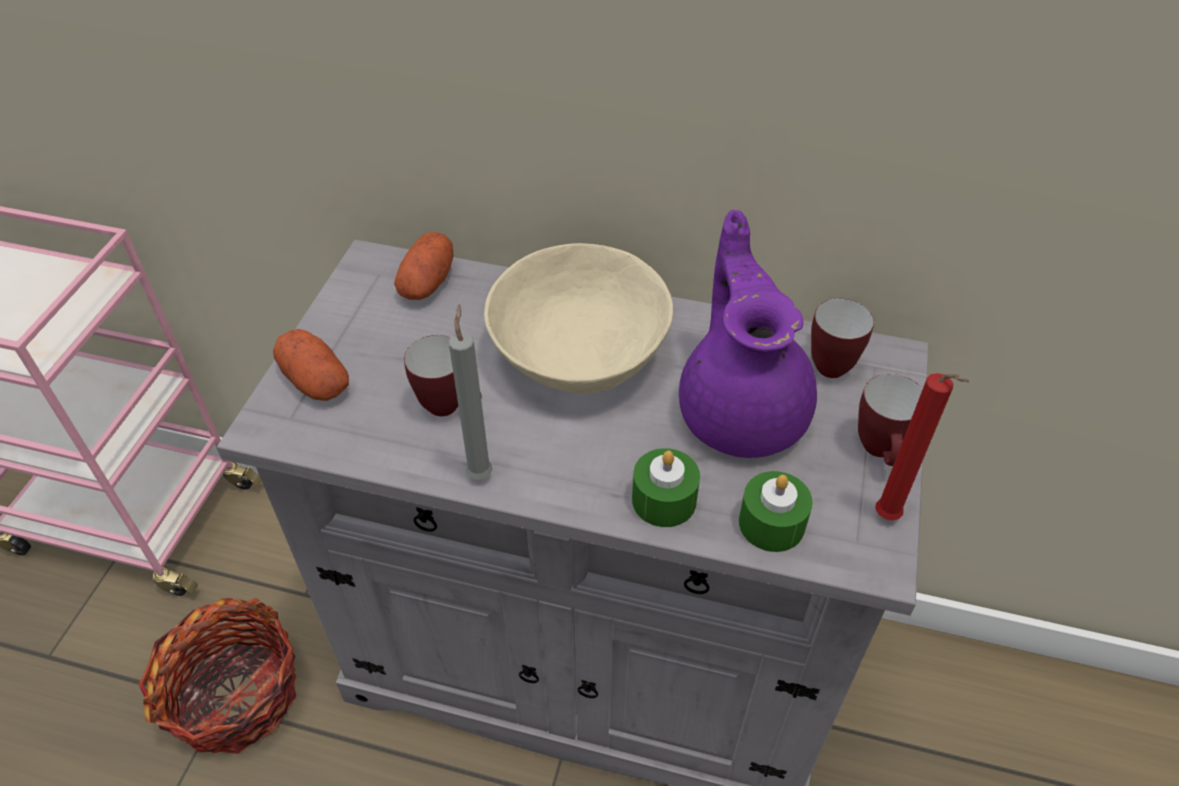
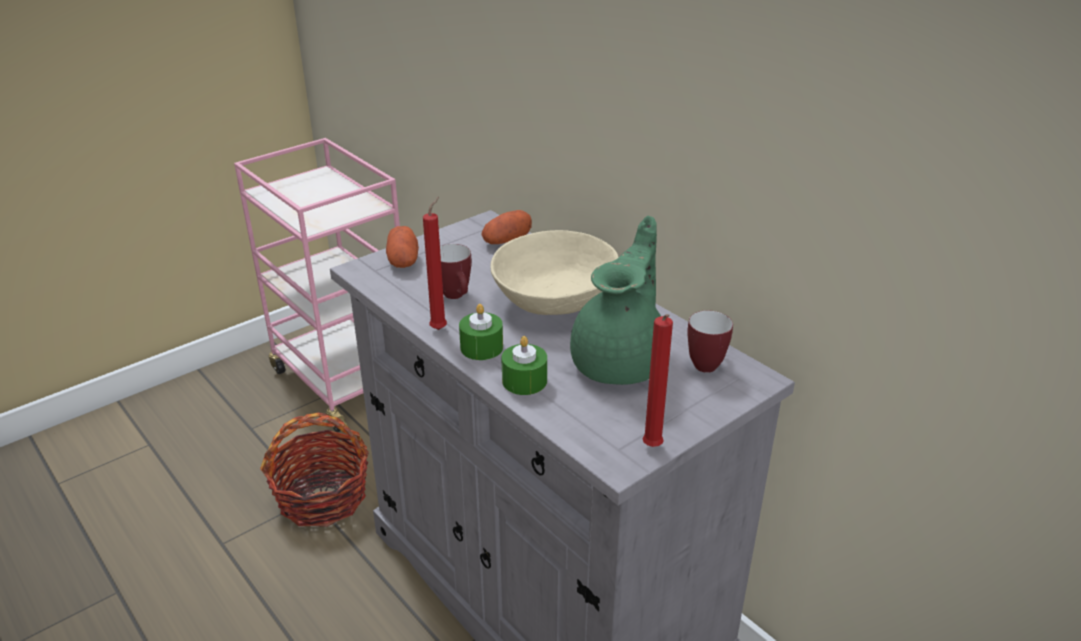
camera: 35 degrees right, 15 degrees down
(480, 472) = (440, 328): grey candle -> red candle
(742, 409) = (622, 362): purple teapot -> green teapot
(771, 523) = (574, 418): green candle -> green candle (481, 347)
(881, 453) = (687, 417): mug -> none

